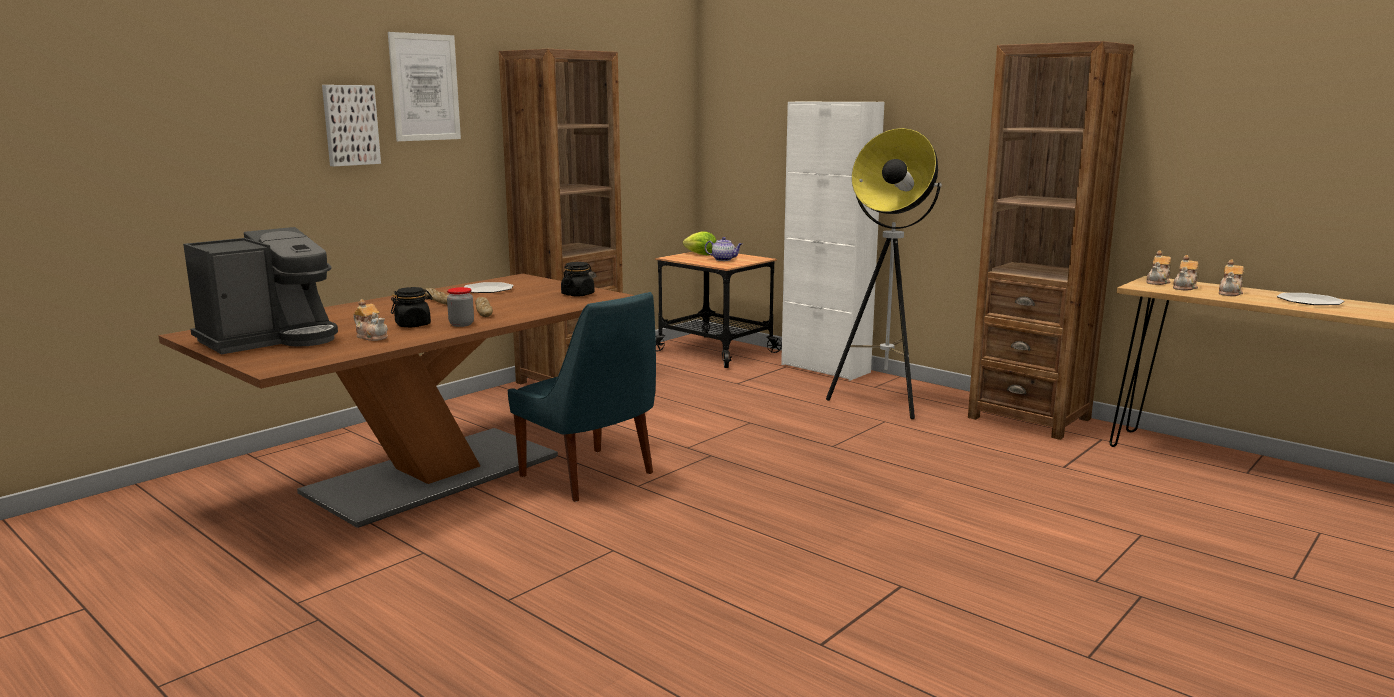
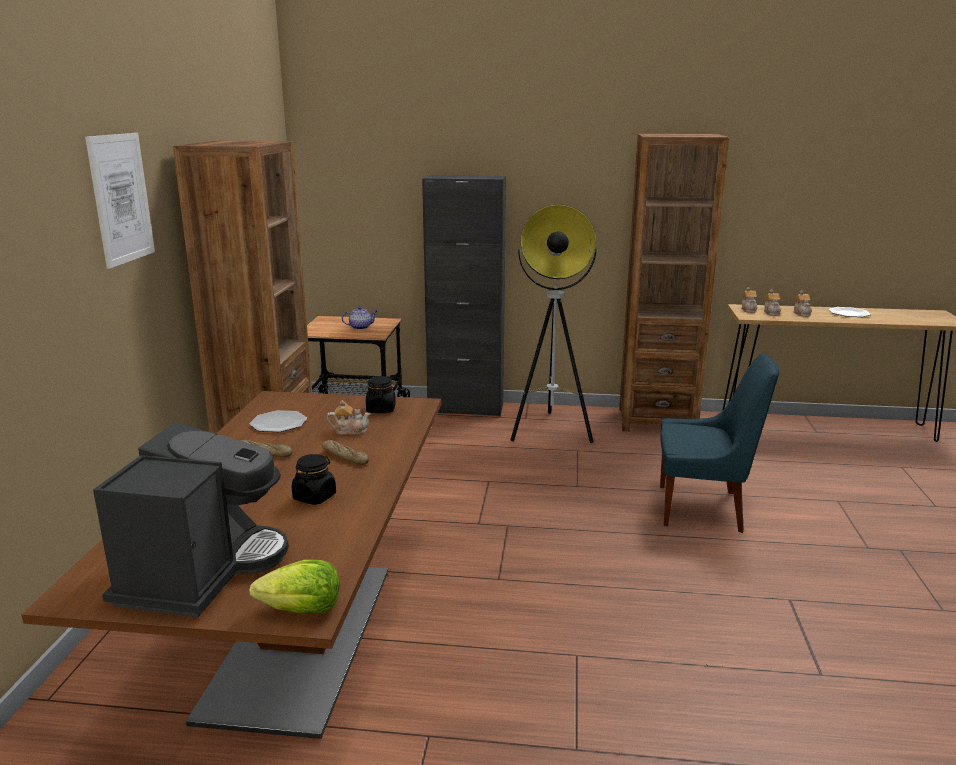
camera: 35 degrees left, 5 degrees up
(350, 125) = (67, 259): picture -> none
(372, 336) = (310, 528): teapot -> teapot (350, 430)
(461, 324) = (362, 482): jar -> none
(590, 476) = (446, 584): blue chair -> blue chair (704, 509)
(700, 254) = (327, 324): lettuce -> lettuce (302, 610)
(825, 368) = (466, 408): white cabinet -> black cabinet

